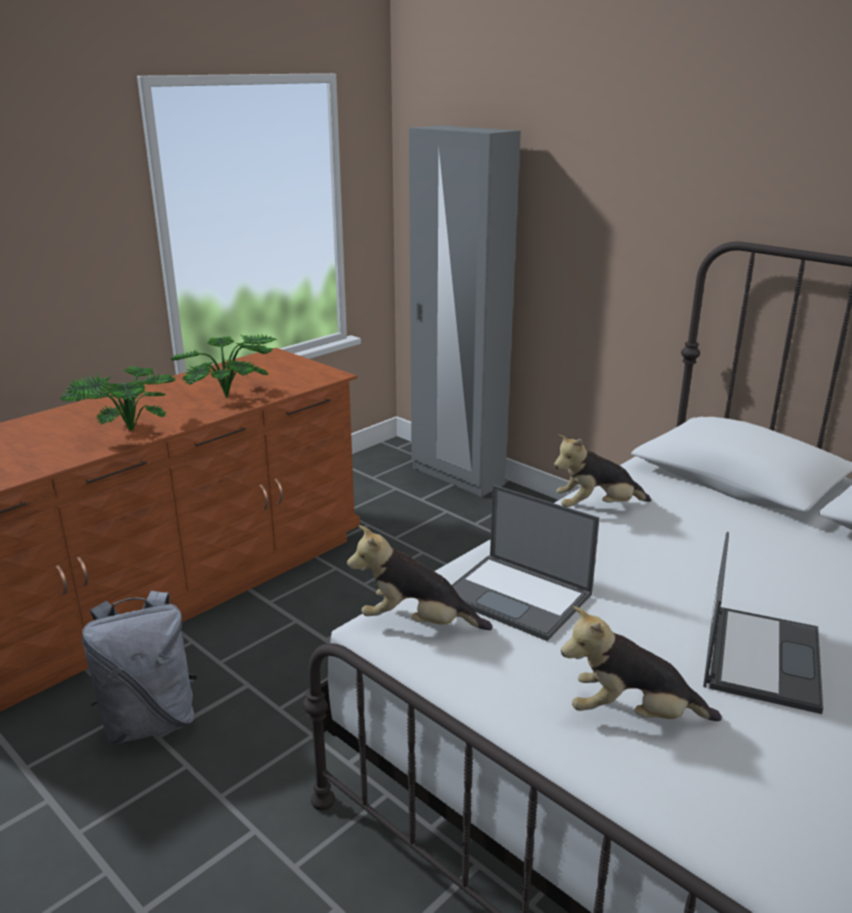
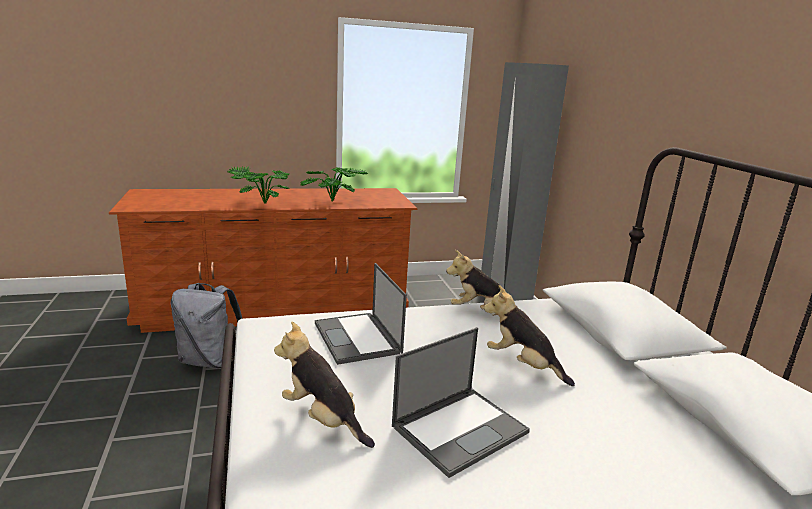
camera: 30 degrees right, 5 degrees down
(417, 623) = (283, 330): plush toy -> plush toy (523, 365)

